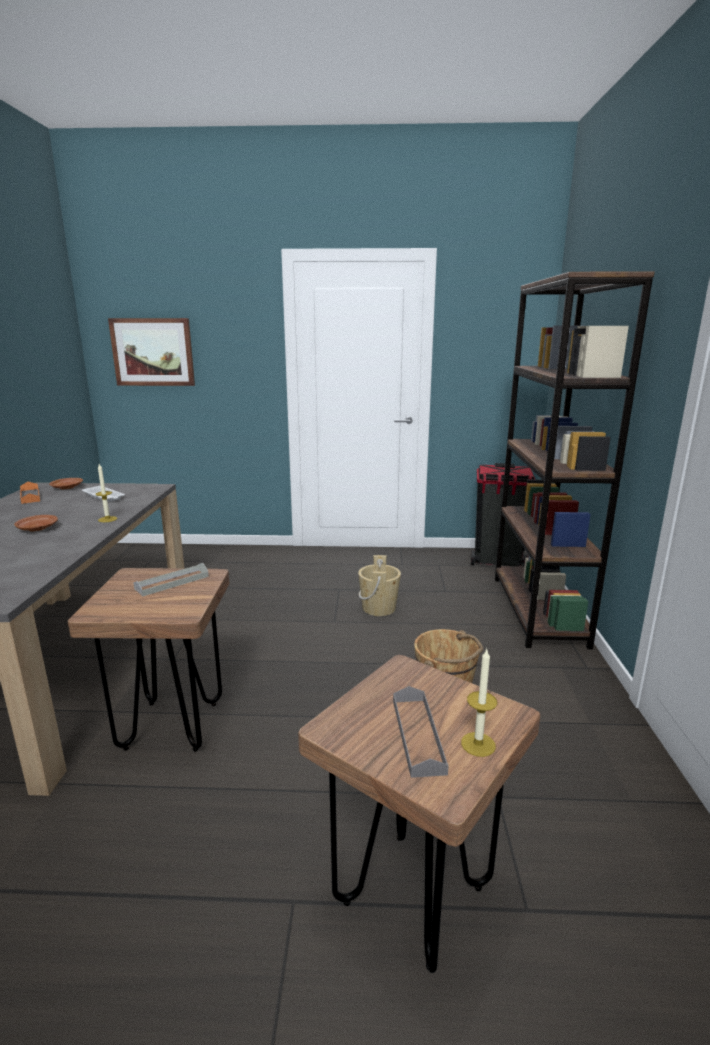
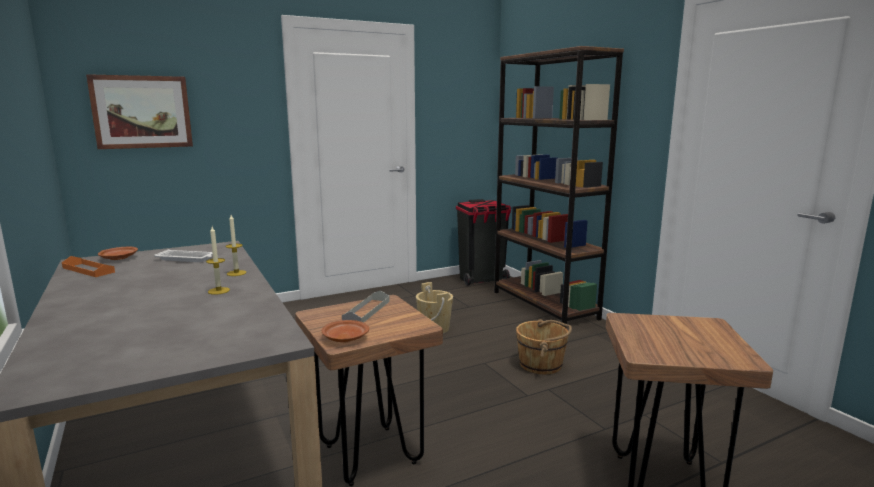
camera: 30 degrees left, 5 degrees down
(37, 528) = (175, 291): brown plate -> brown plate (345, 338)
(418, 735) = (690, 344): grey tray -> none
(478, 744) = (722, 339): candle -> candle (218, 291)

